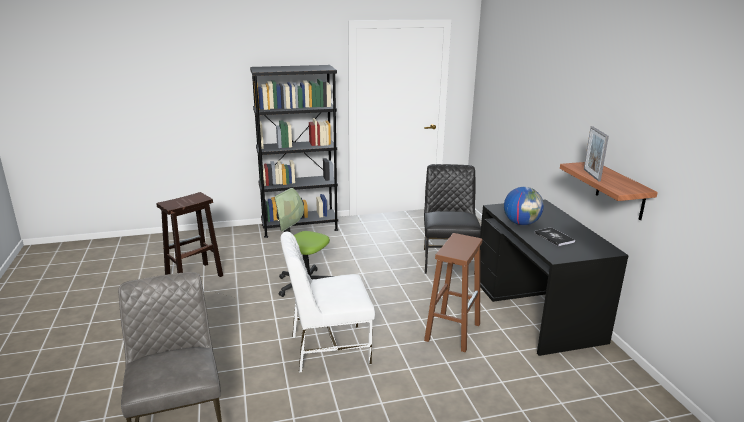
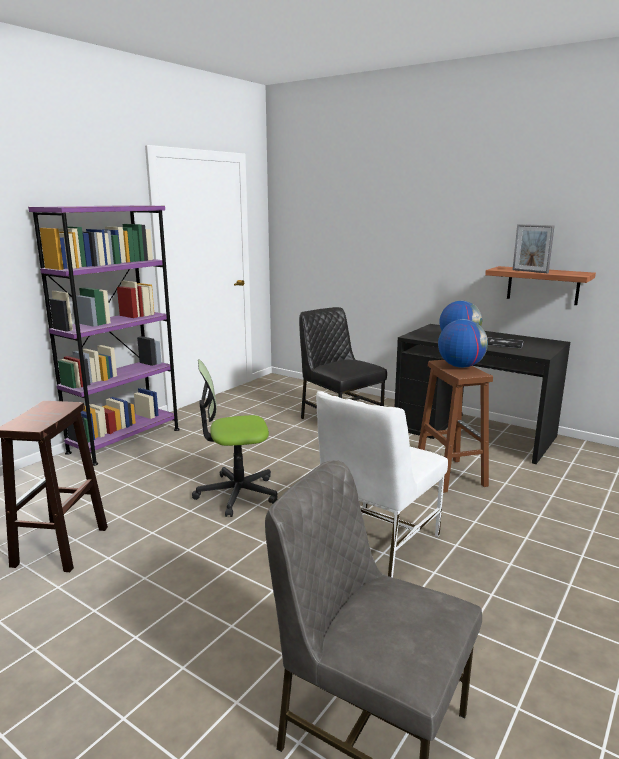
camera: 40 degrees left, 5 degrees down
(299, 227) = (125, 441): black bookcase -> purple bookcase
(464, 245) = (460, 366): none -> globe

